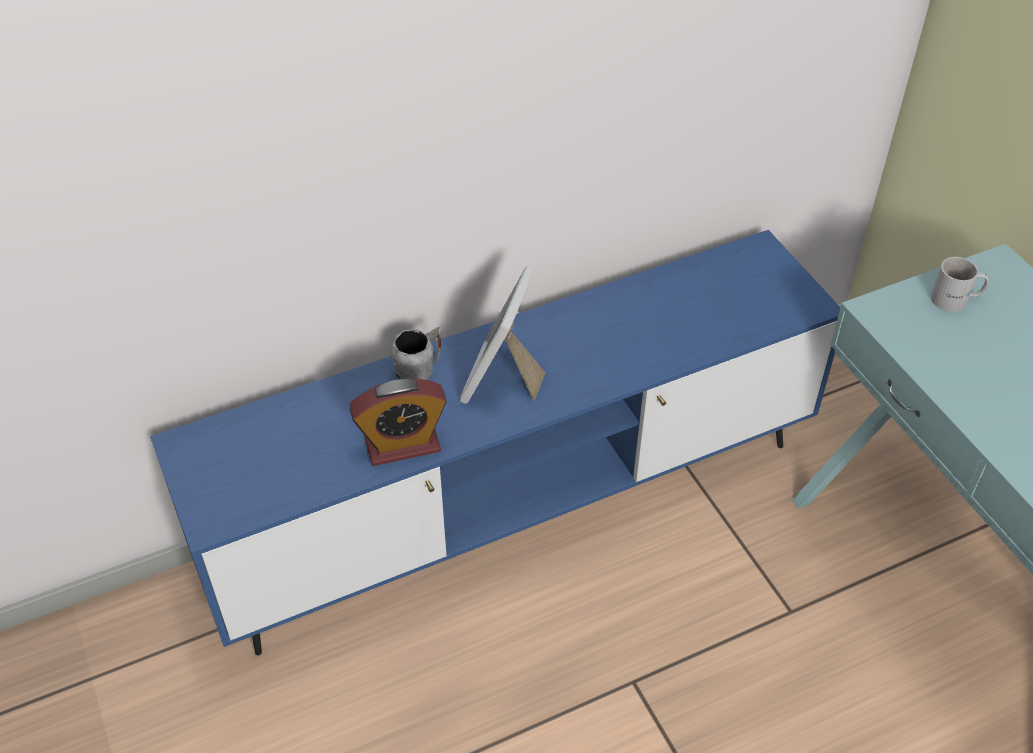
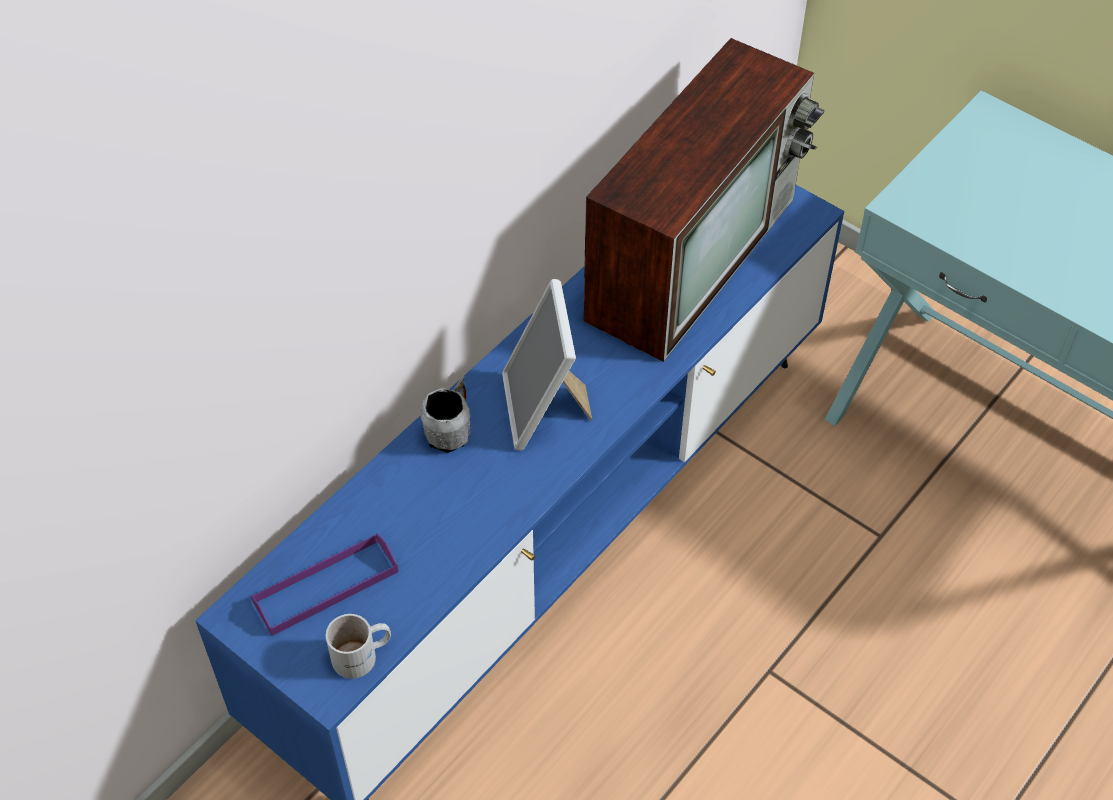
camera: 25 degrees left, 5 degrees up
(256, 448) = (326, 587): none -> purple tray
(402, 445) = (483, 521): alarm clock -> none
(694, 305) = (692, 254): none -> television
(956, 300) = (968, 168): white mug -> white mug (362, 656)

